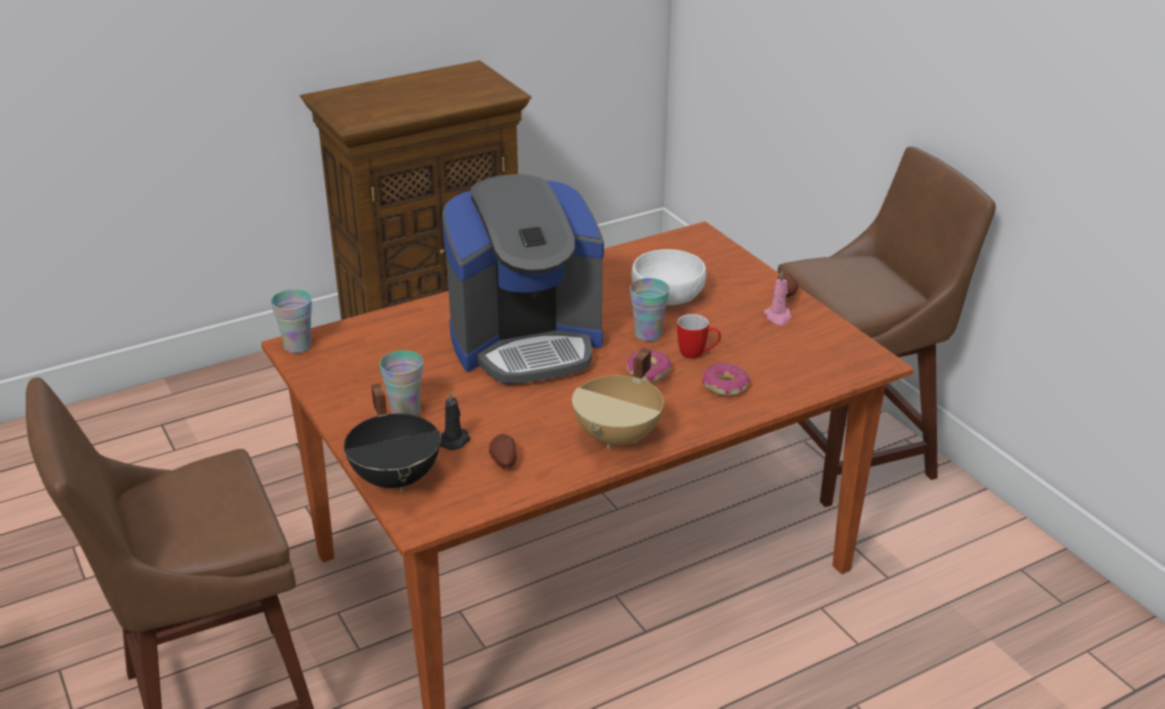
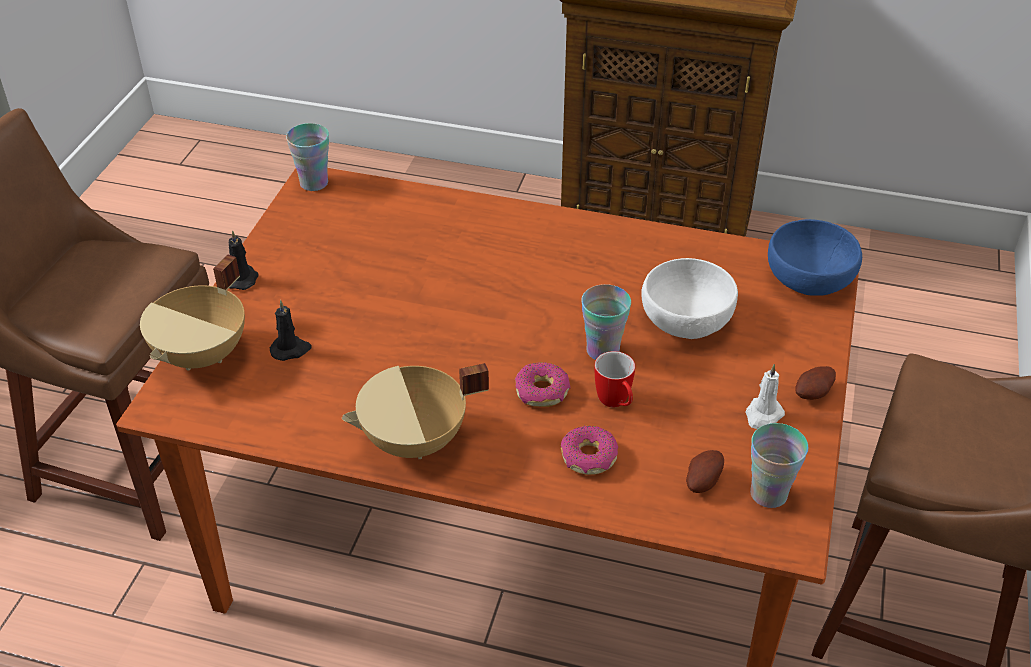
camera: 45 degrees right, 10 degrees up
(345, 424) = (242, 279): none -> black candle
(397, 478) = (203, 355): black cooking pot -> beige cooking pot
(405, 411) = (298, 296): cup -> cup (768, 494)
(503, 461) = (294, 397): potato -> potato (702, 481)
(526, 343) = (483, 291): coffee machine -> none
(698, 244) = (808, 278): none -> blue bowl
(778, 317) = (763, 415): pink candle -> white candle

